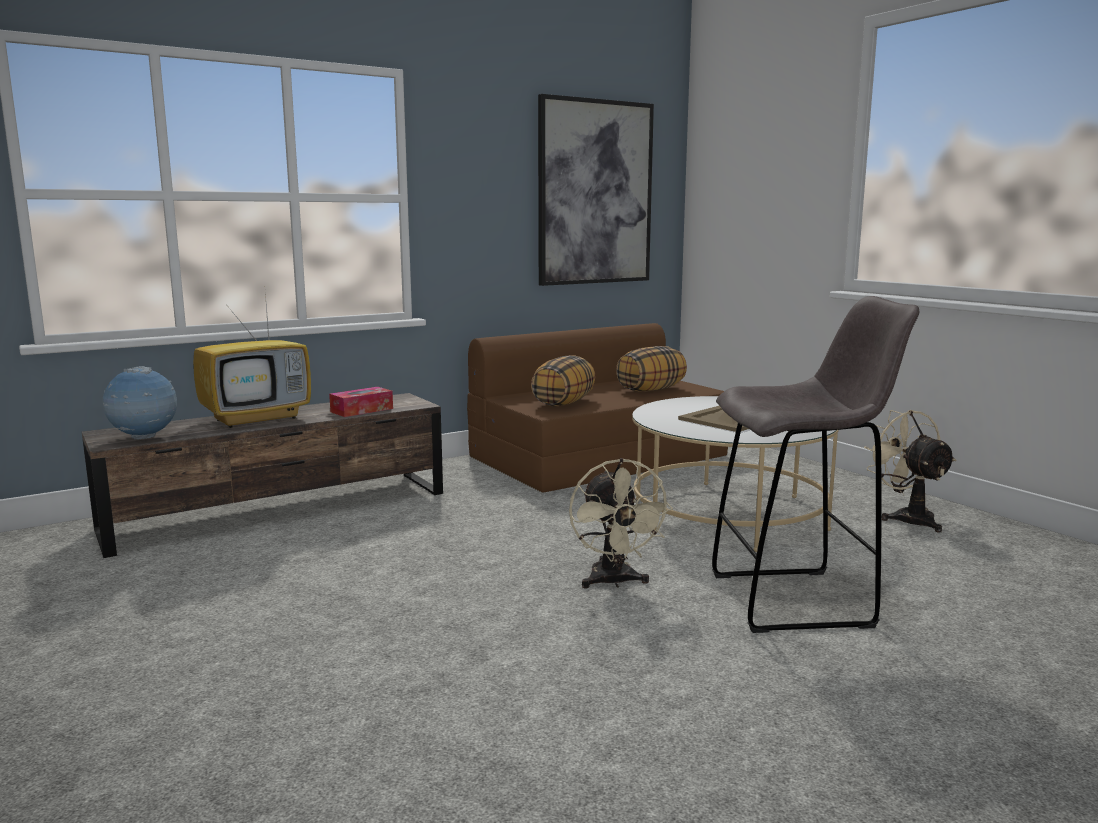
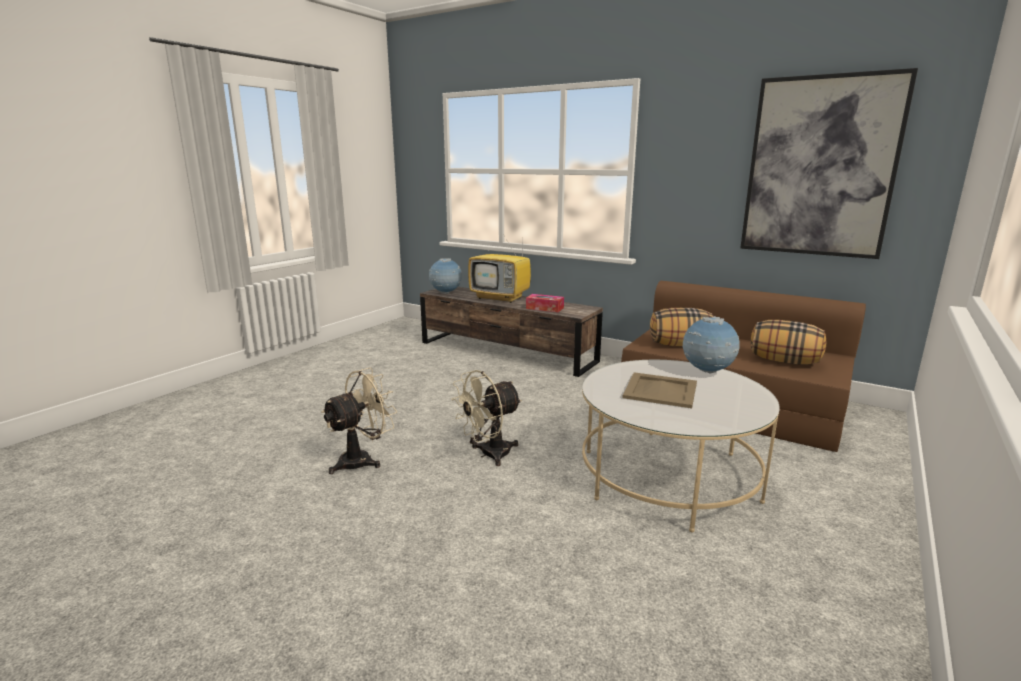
camera: 65 degrees right, 5 degrees up
(693, 401) = (707, 372): none -> globe
(795, 600) = (513, 529): grey stool -> none
(907, 518) = (802, 583): beige fan -> beige fan (362, 460)

